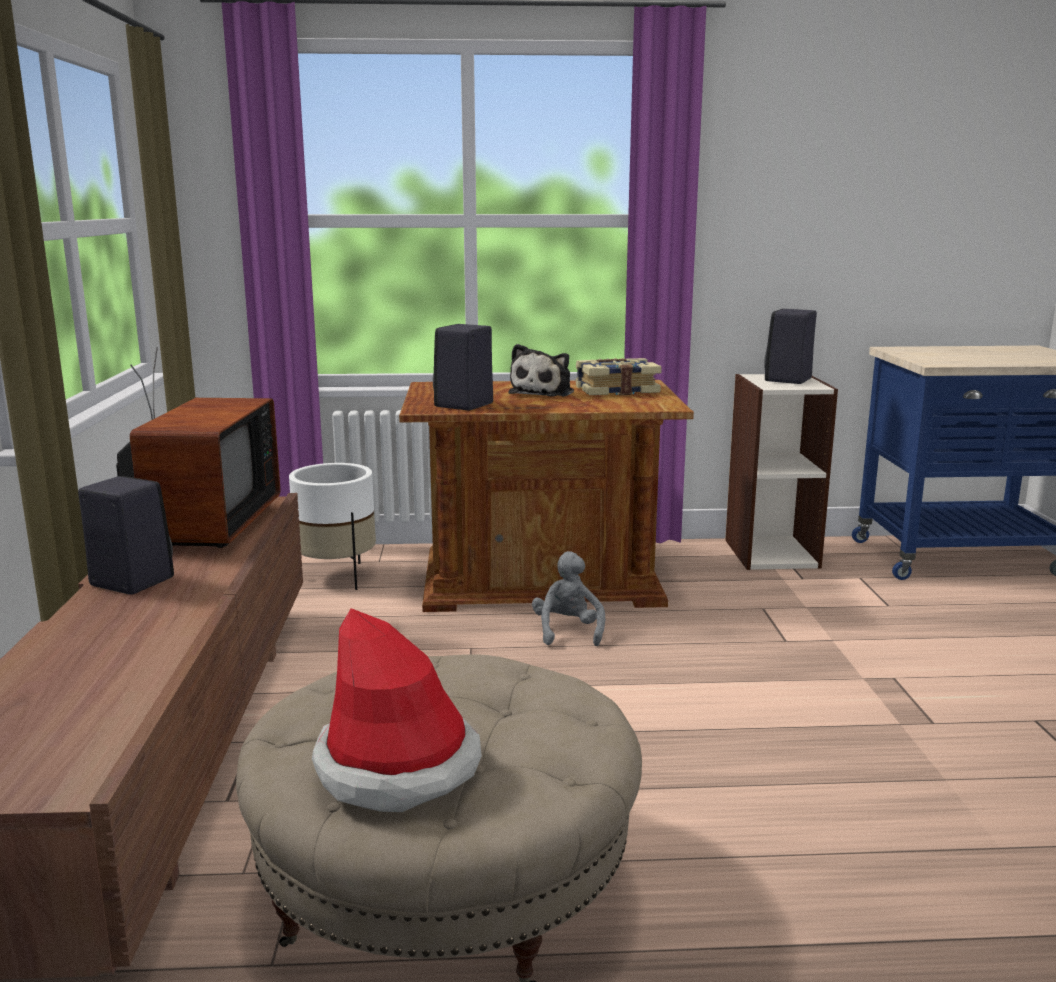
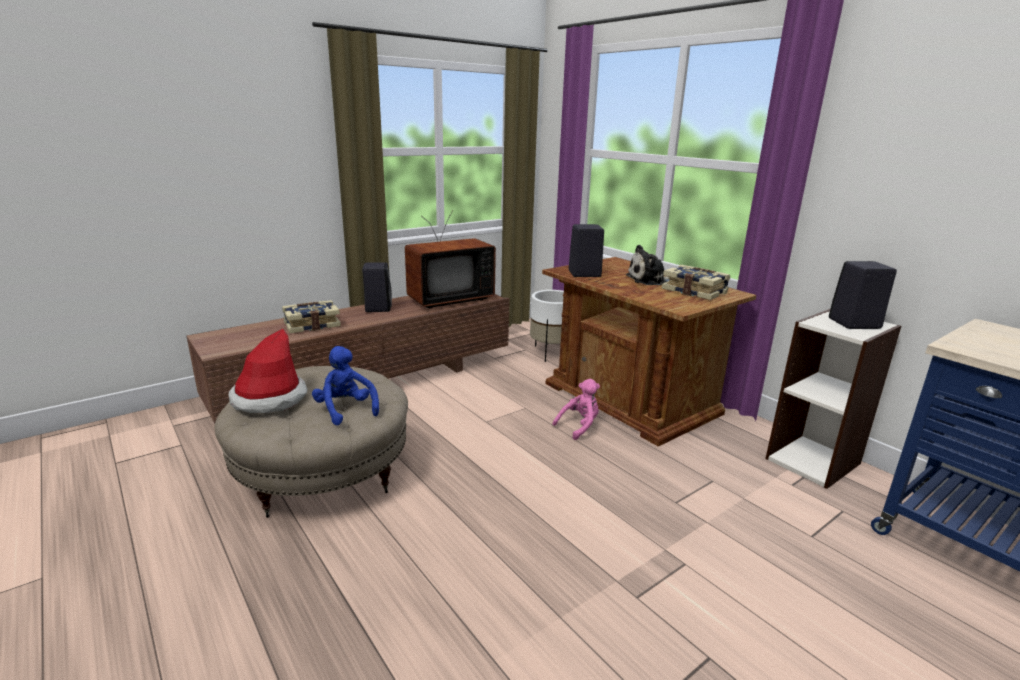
camera: 55 degrees right, 5 degrees up
(97, 654) = (312, 325): none -> book
(527, 707) = (346, 410): none -> blue plush toy
(568, 631) = (579, 426): grey plush toy -> pink plush toy

